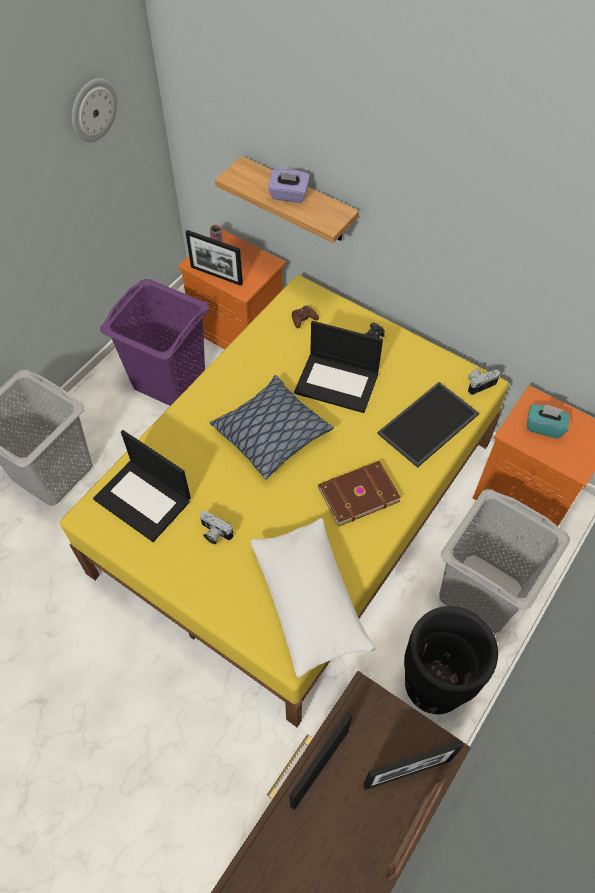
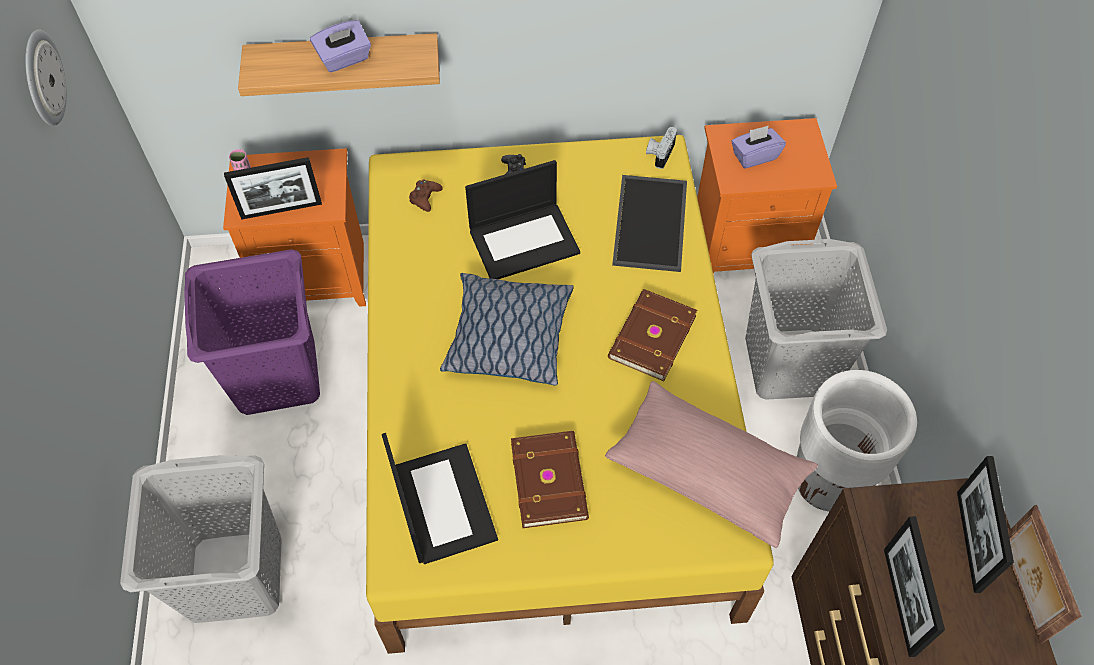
camera: 40 degrees left, 0 degrees up
(144, 499) = (441, 502): laptop -> laptop turned 105 degrees counterclockwise
(214, 533) = (550, 480): camera -> brown book
(310, 601) = (707, 472): white pillow -> pink pillow
(407, 772) = (968, 541): picture frame -> picture frame turned 150 degrees clockwise
(433, 686) = (827, 482): black planter -> white planter
(544, 427) = (754, 156): turquoise tissue box -> purple tissue box

